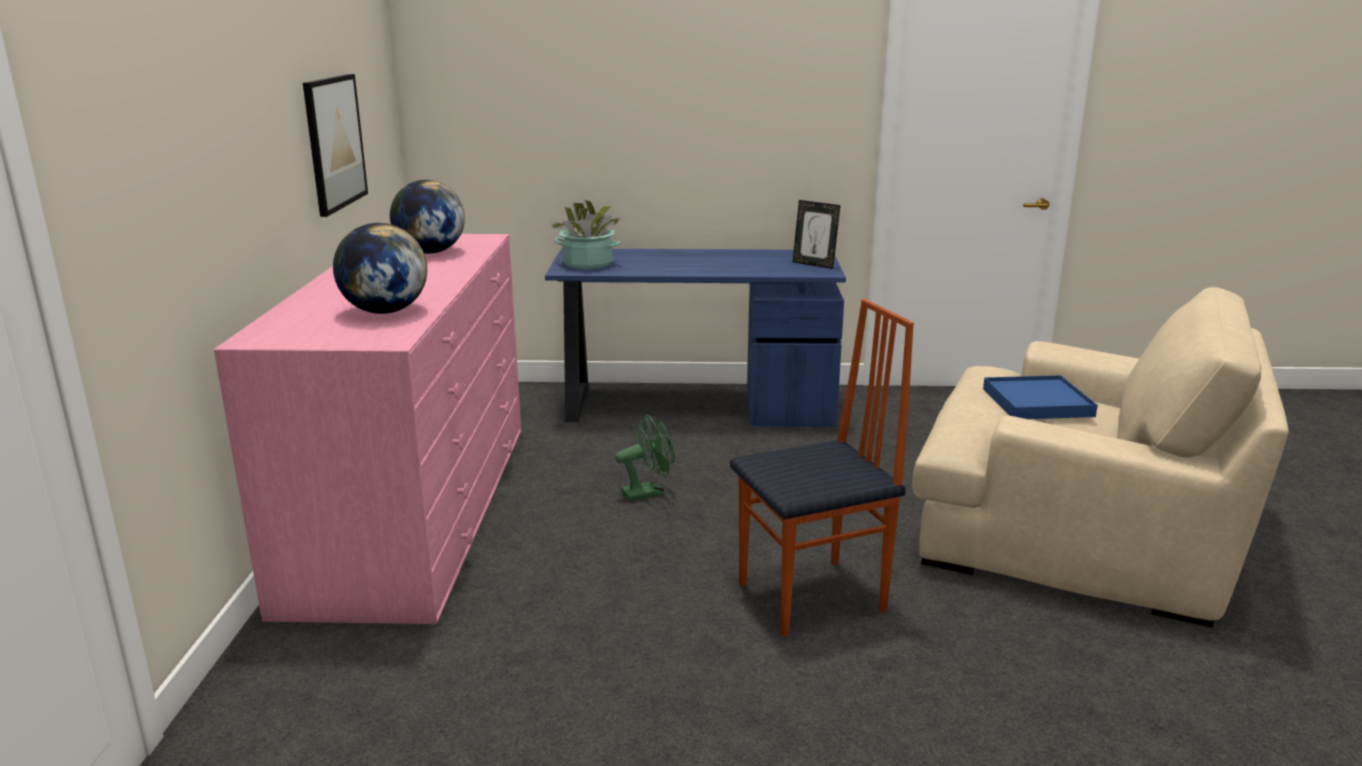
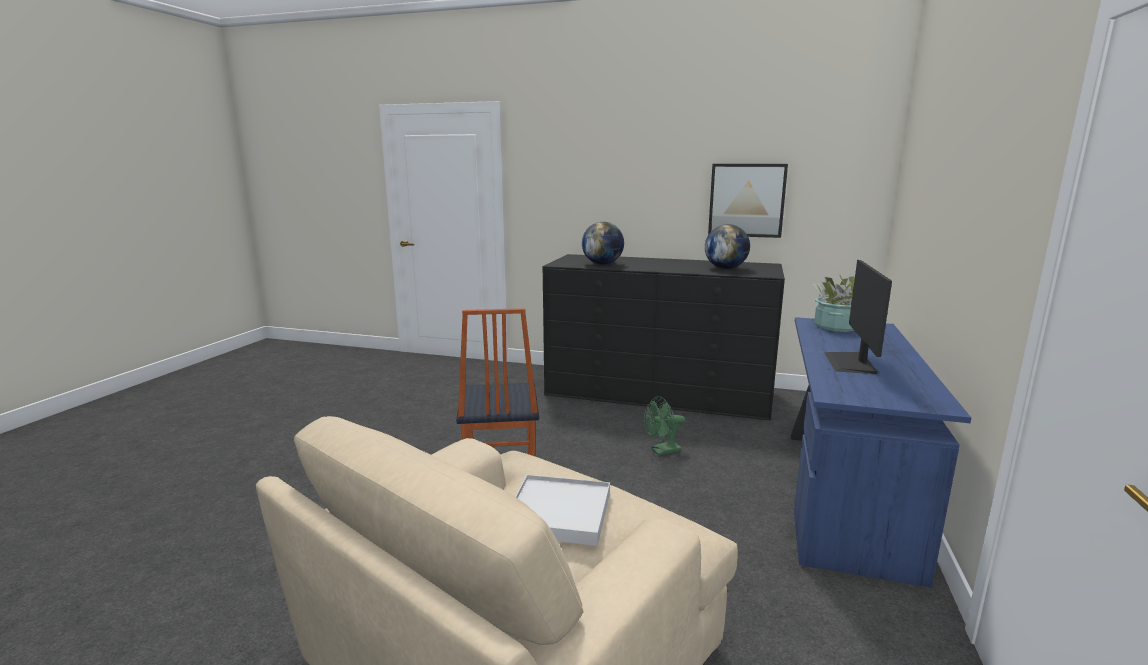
camera: 105 degrees right, 5 degrees down
(415, 508) = (658, 392): pink dresser -> black dresser
(648, 492) = (662, 451): green fan -> green fan turned 75 degrees clockwise
(726, 265) = (851, 363): none -> monitor
(814, 264) = (871, 395): picture frame -> none
(1037, 402) = (559, 513): blue tray -> white tray

